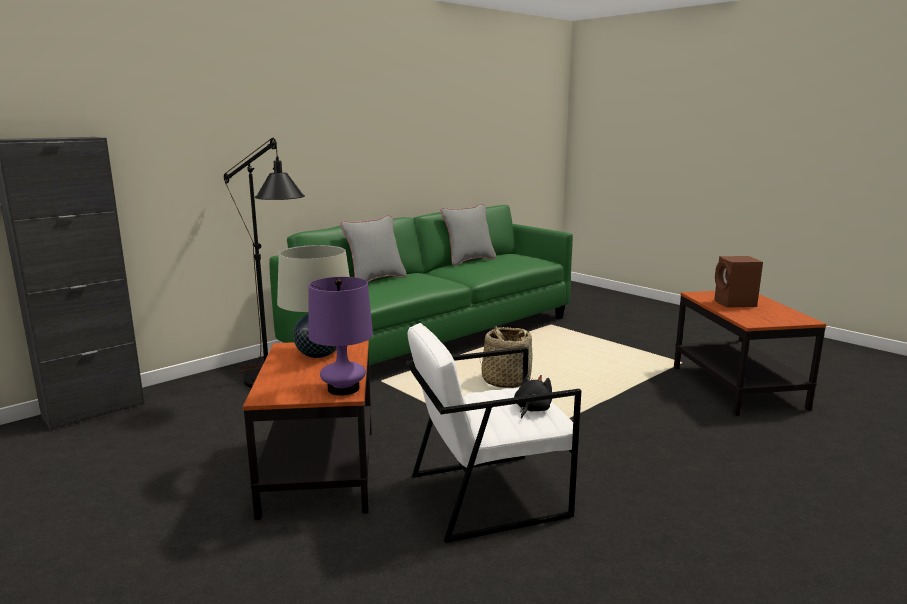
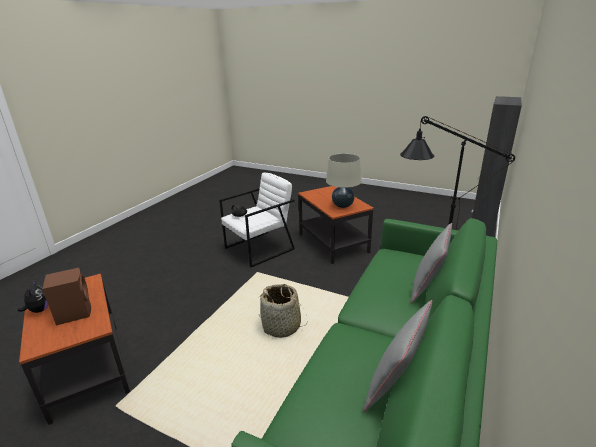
camera: 160 degrees right, 10 degrees up
(343, 389) = (310, 194): purple table lamp -> none
(781, 309) = (39, 310): none -> plush toy

